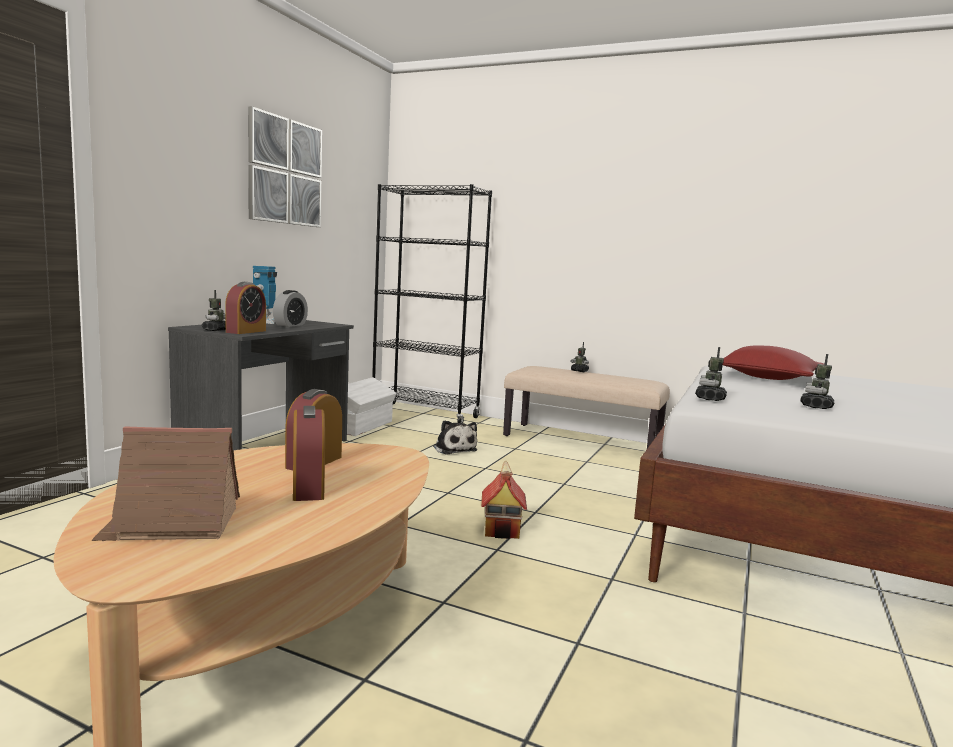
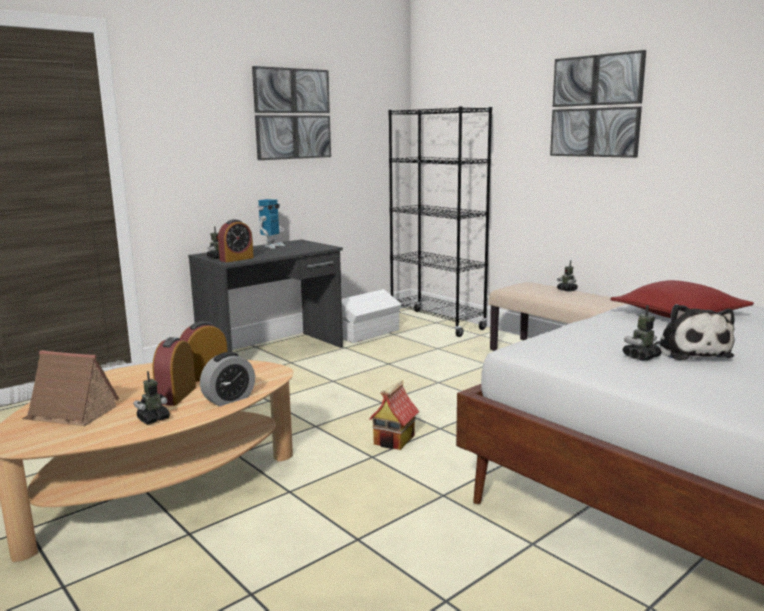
camera: 25 degrees right, 5 degrees up
(290, 325) = (285, 249): alarm clock -> alarm clock (229, 399)
(454, 449) = (428, 361): plush toy -> plush toy (690, 351)
(604, 196) = (596, 106): none -> picture
(710, 398) = (540, 341): toy robot -> toy robot (153, 419)

